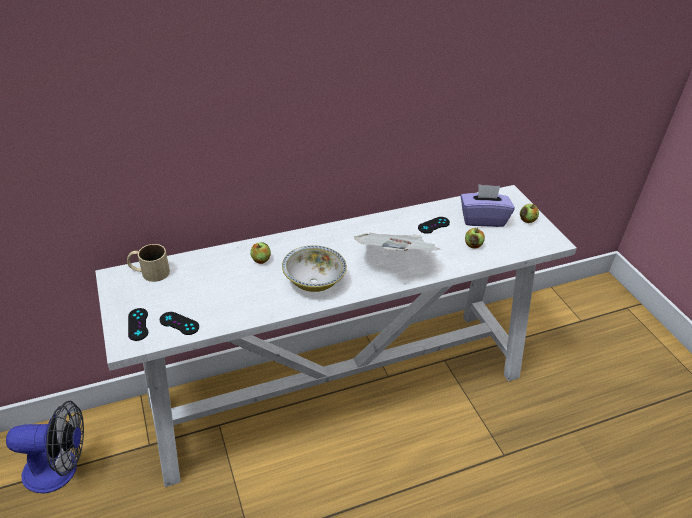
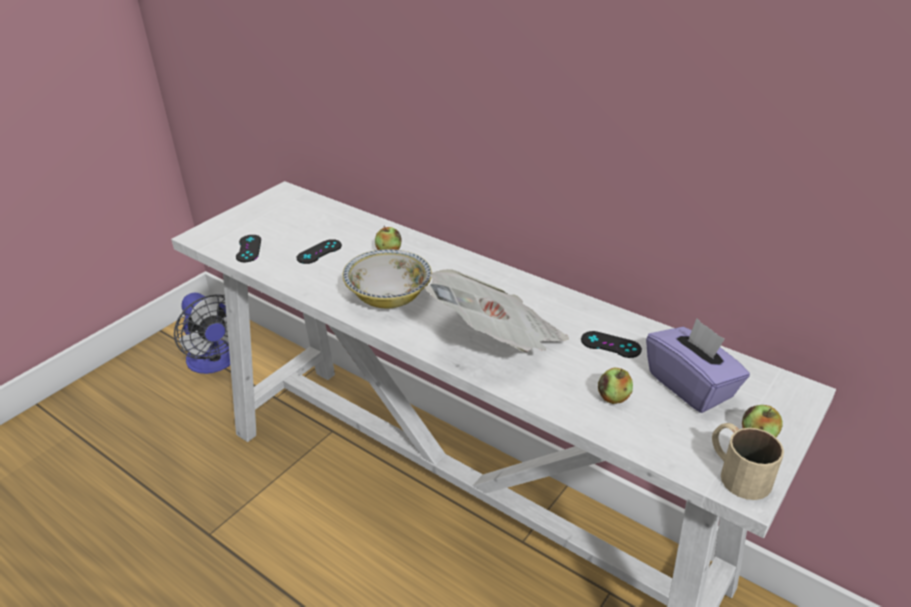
camera: 60 degrees right, 5 degrees down
(138, 324) = (230, 230): black game controller -> black game controller (319, 252)
(149, 272) = (306, 203): beige mug -> beige mug (736, 471)

